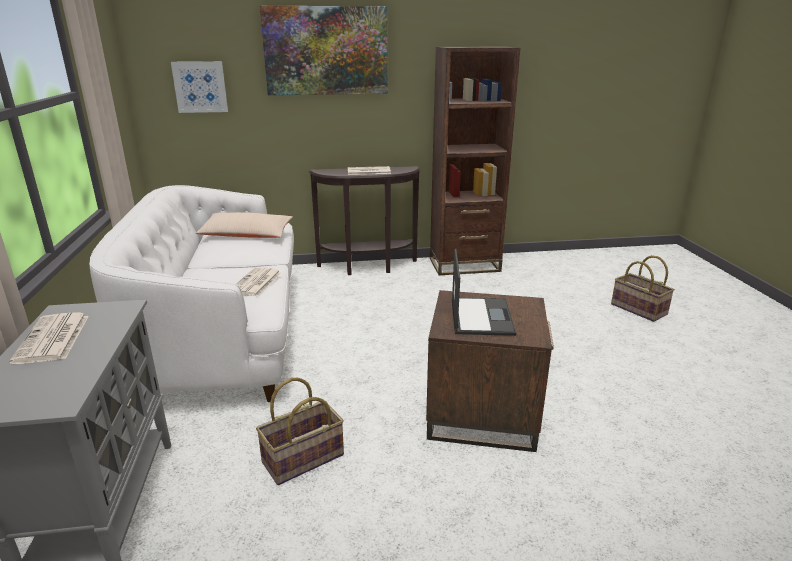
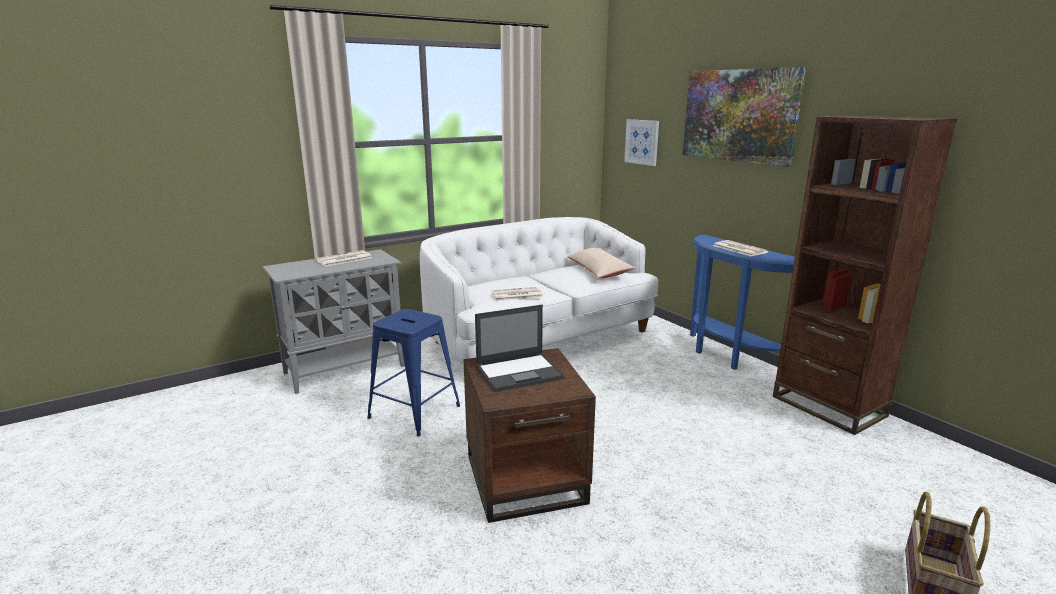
camera: 65 degrees right, 5 degrees down
(303, 459) = (414, 412): basket -> blue stool
(368, 268) = (726, 357): brown console table -> blue console table

